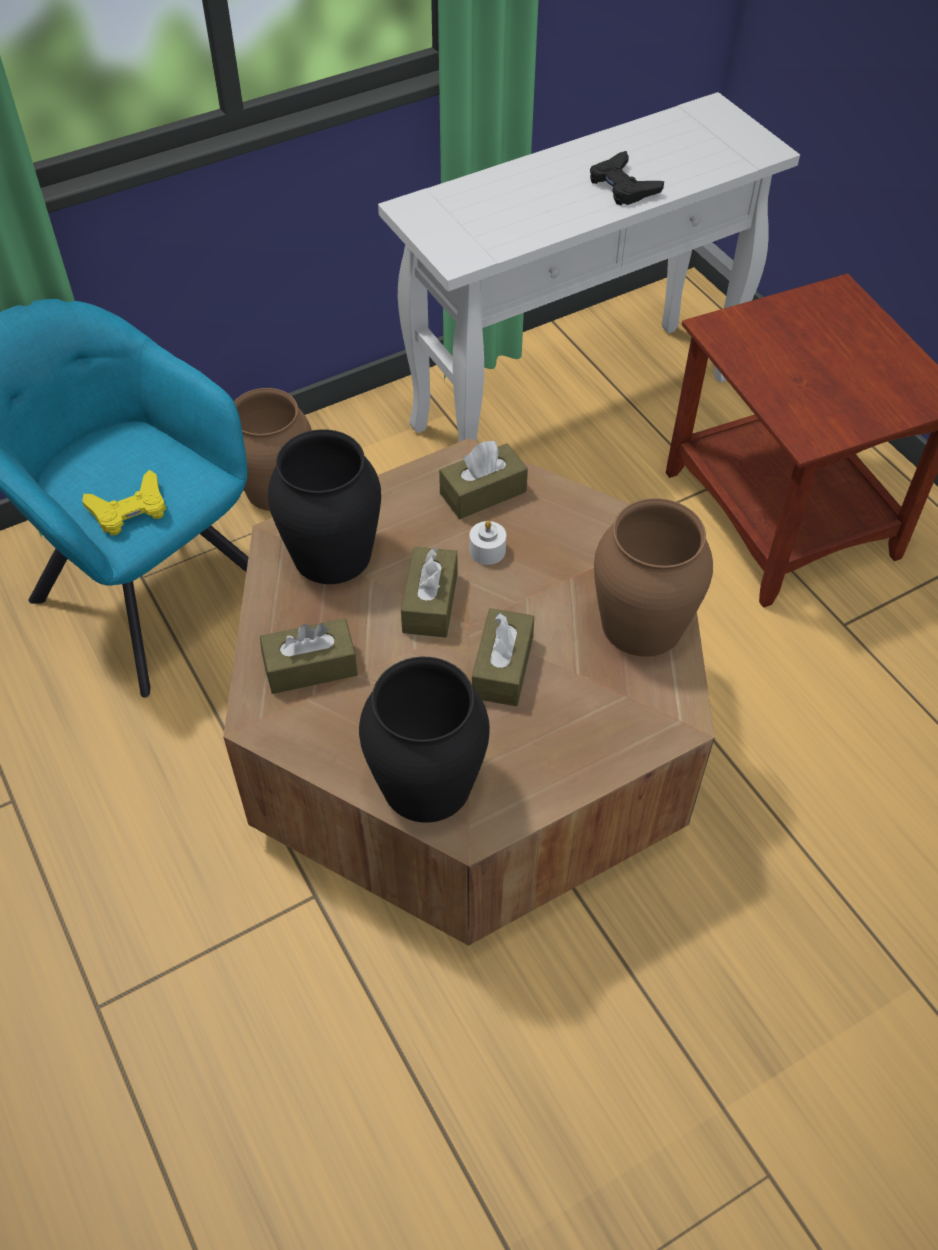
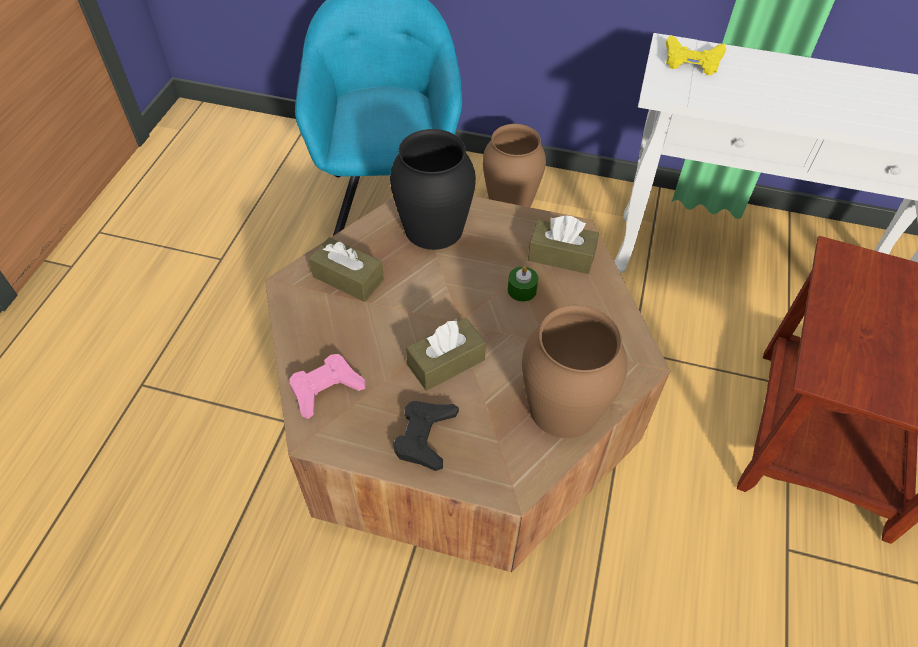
camera: 45 degrees right, 0 degrees up
(129, 510) = (363, 134): yellow game controller -> yellow game controller (692, 61)
(426, 781) = (325, 388): black vase -> pink game controller
(430, 603) = (452, 294): brown tissue box -> none
(487, 550) = (522, 290): white candle -> green candle
(622, 186) = (846, 109): black game controller -> black game controller (425, 436)

